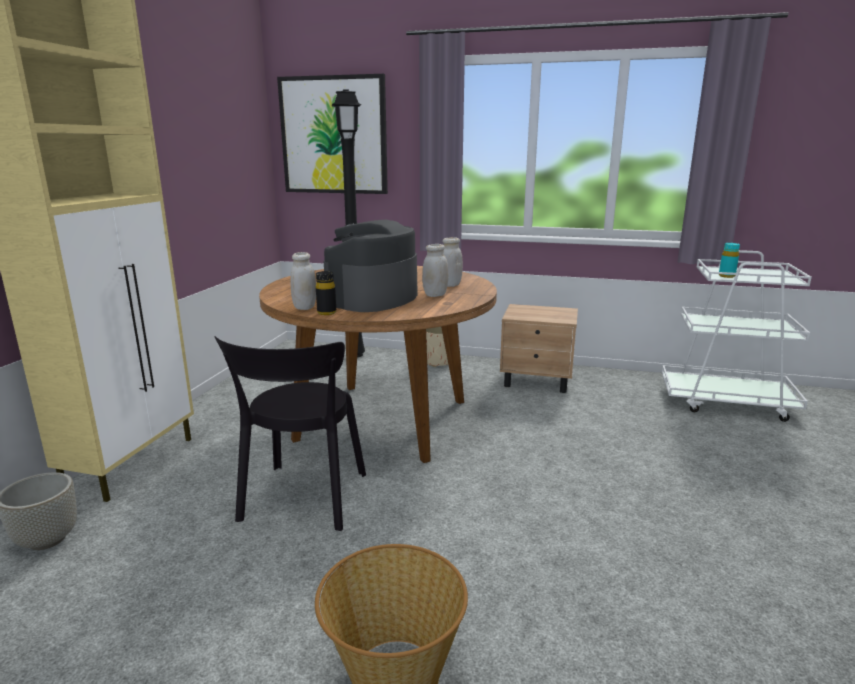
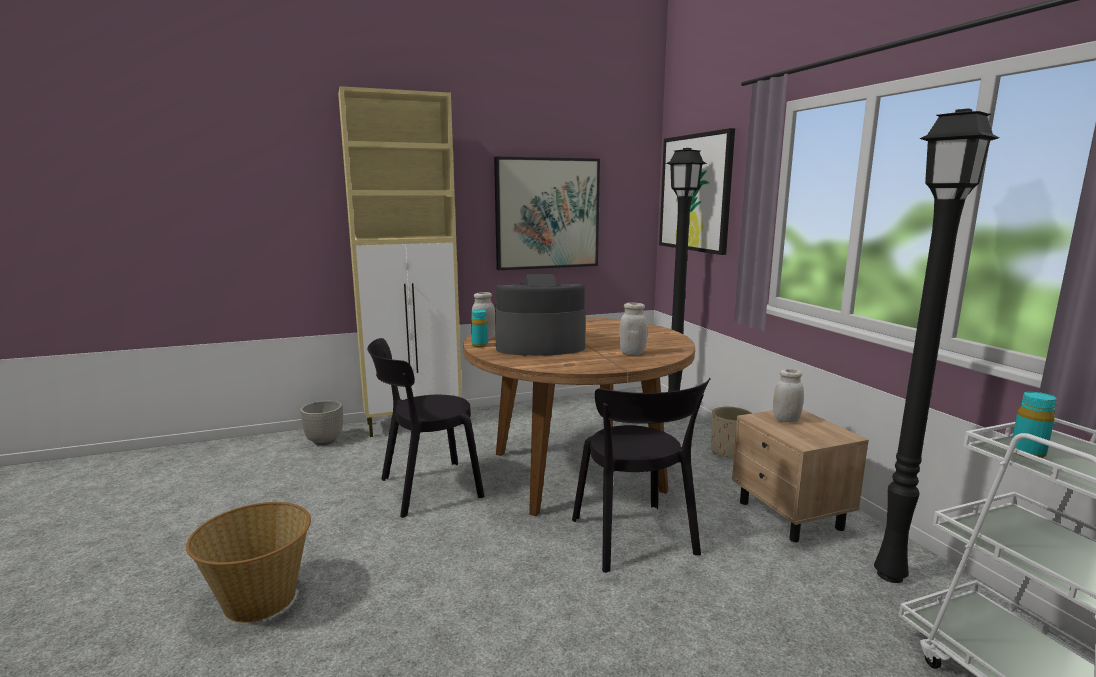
camera: 55 degrees right, 5 degrees down
(195, 160) = (547, 213): none -> picture
(326, 313) = (480, 345): black bottle -> turquoise bottle
(435, 295) = (587, 356): white jar -> white jar (786, 420)
(510, 436) = (635, 540): none -> black chair
(618, 386) = (887, 575): none -> black floor lamp

